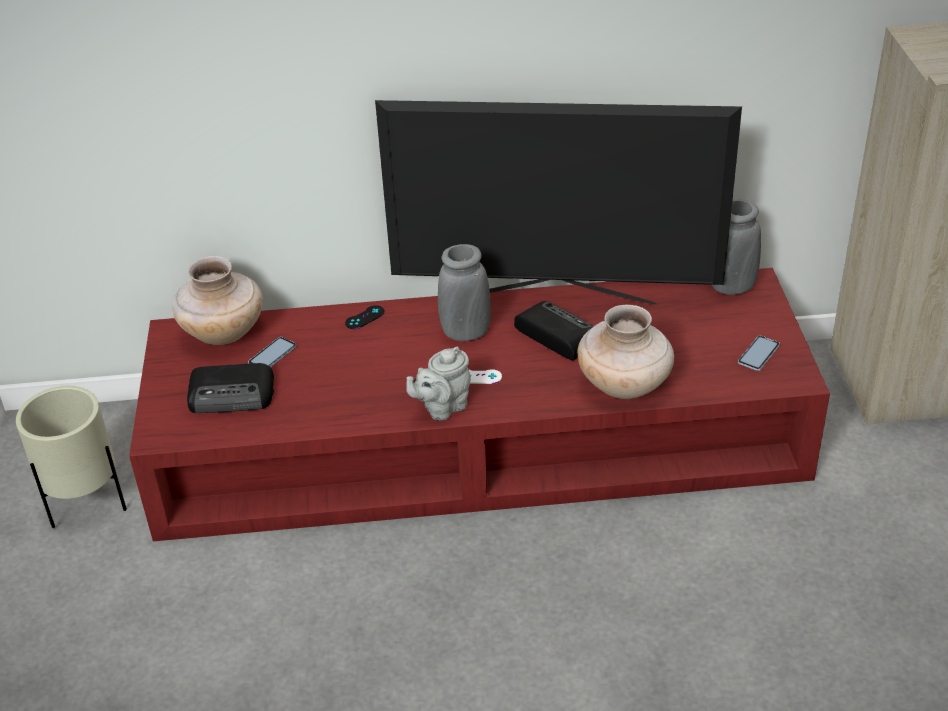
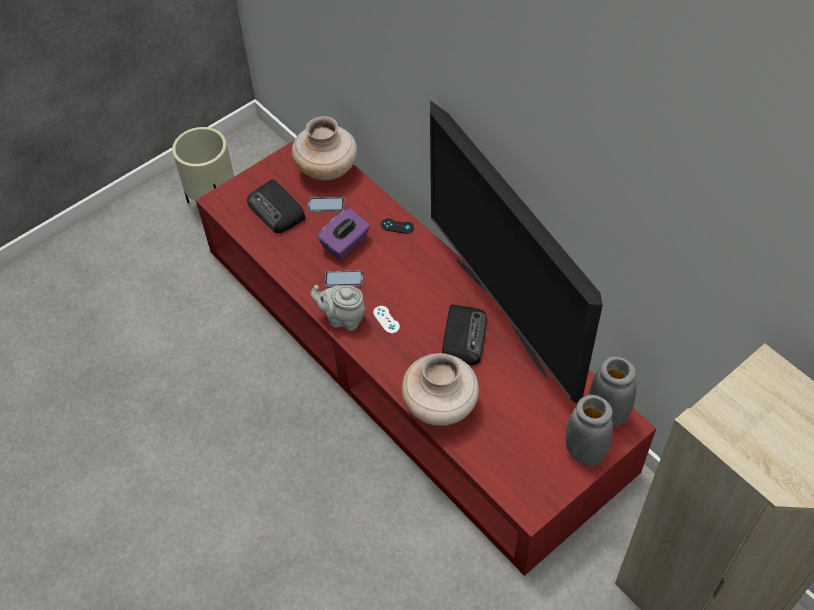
camera: 55 degrees right, 15 degrees up
(344, 363) = (345, 244): none -> purple tissue box
(465, 332) = (425, 287): grey vase -> grey vase (584, 451)
(758, 354) = (539, 469): phone -> phone (344, 279)

